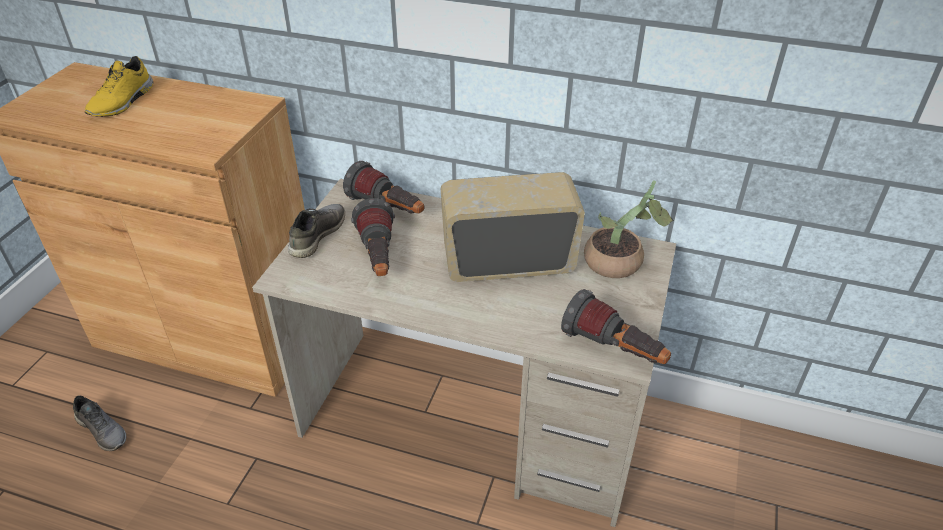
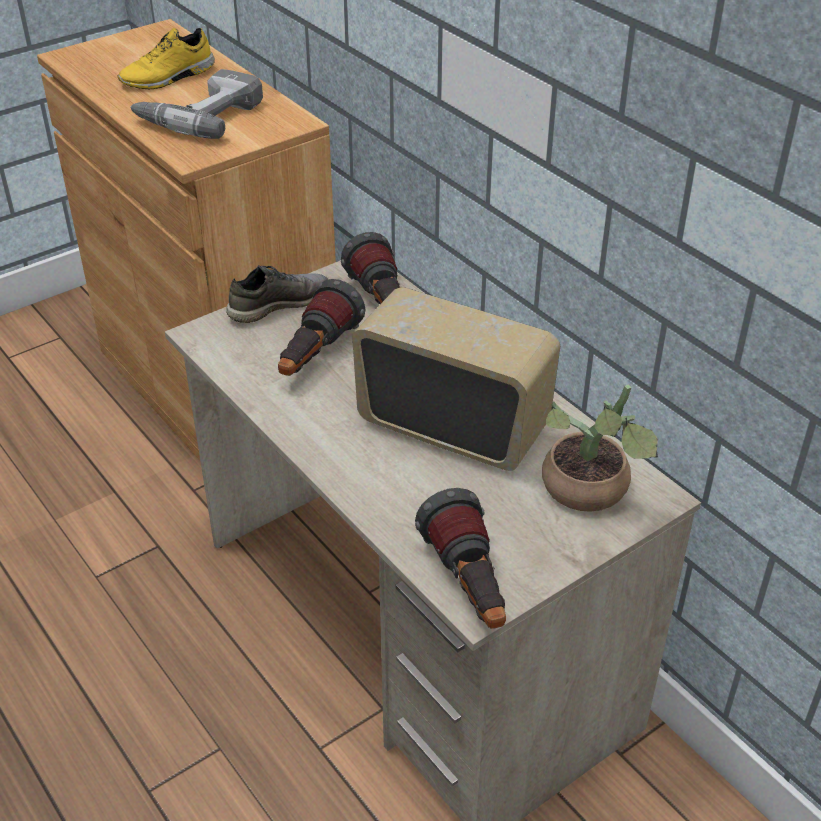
camera: 35 degrees right, 0 degrees up
(103, 430) = (48, 442): grey shoe -> none
(179, 120) = (199, 115): none -> power drill

